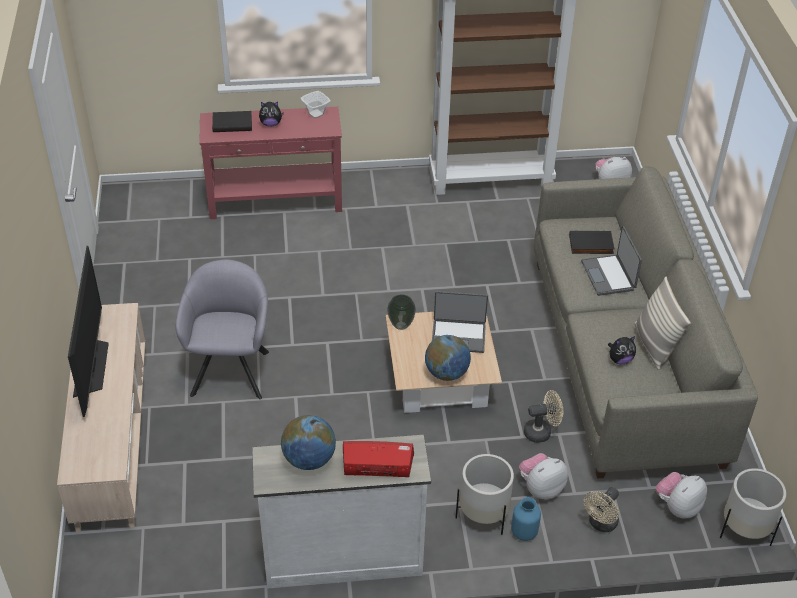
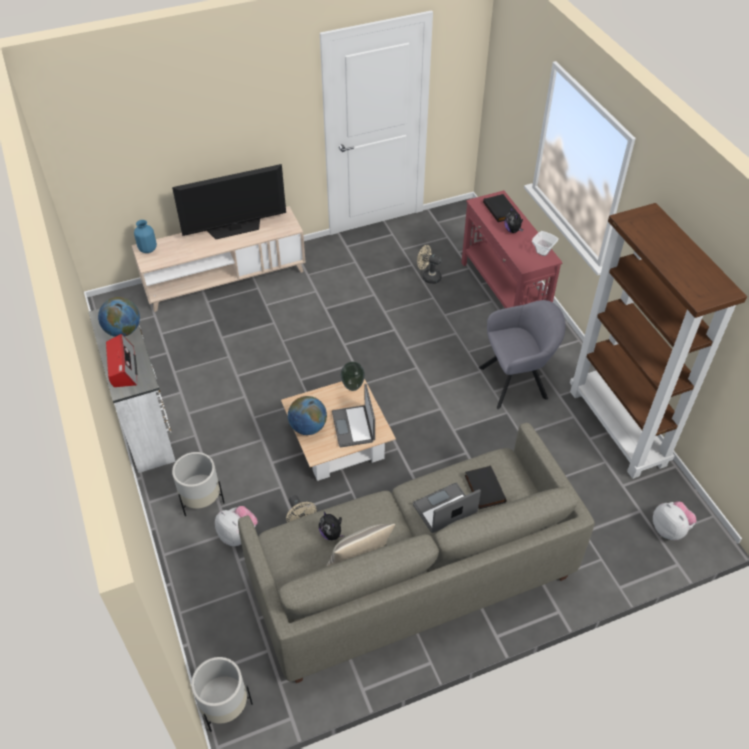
camera: 75 degrees right, 5 degrees up
(231, 369) = (307, 318): grey armchair -> grey armchair (517, 382)
(523, 533) = (189, 530): blue vase -> blue vase (147, 249)
(601, 524) = (208, 585): beige fan -> beige fan (428, 277)
(677, 507) = (240, 644): plush toy -> none

